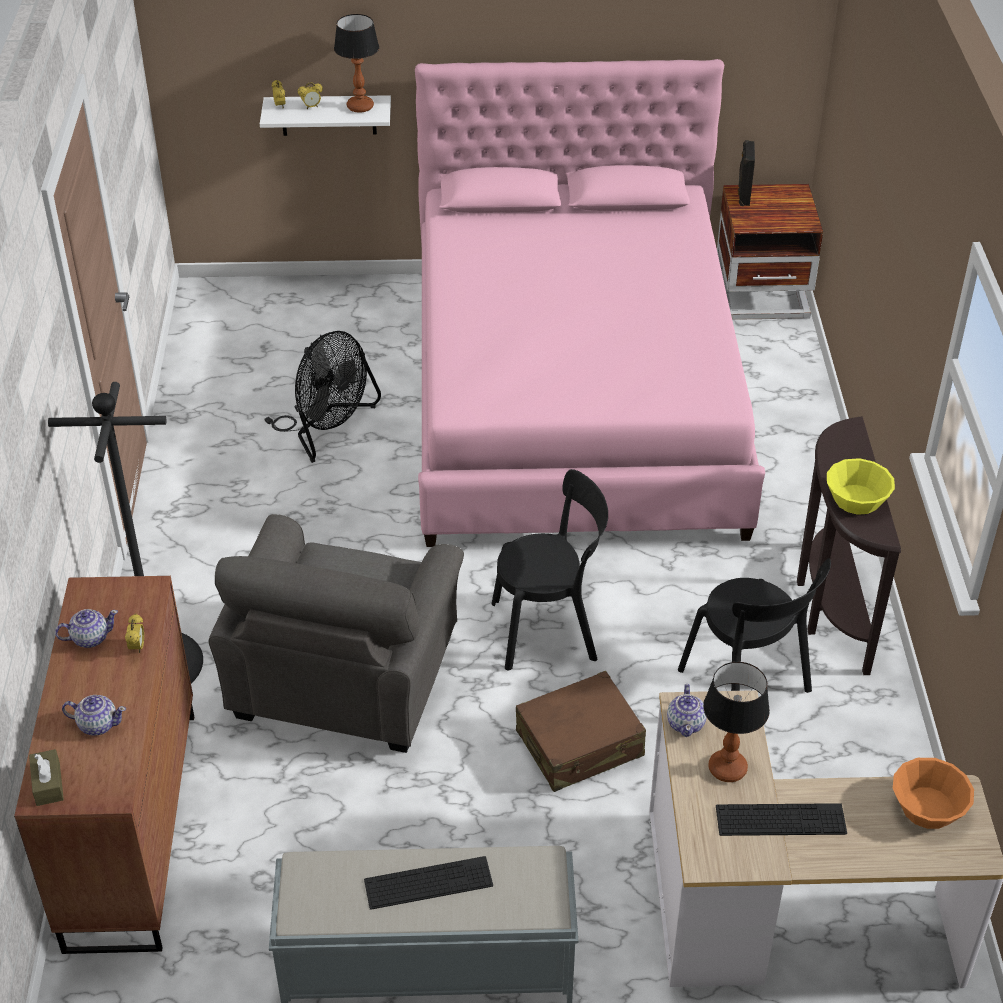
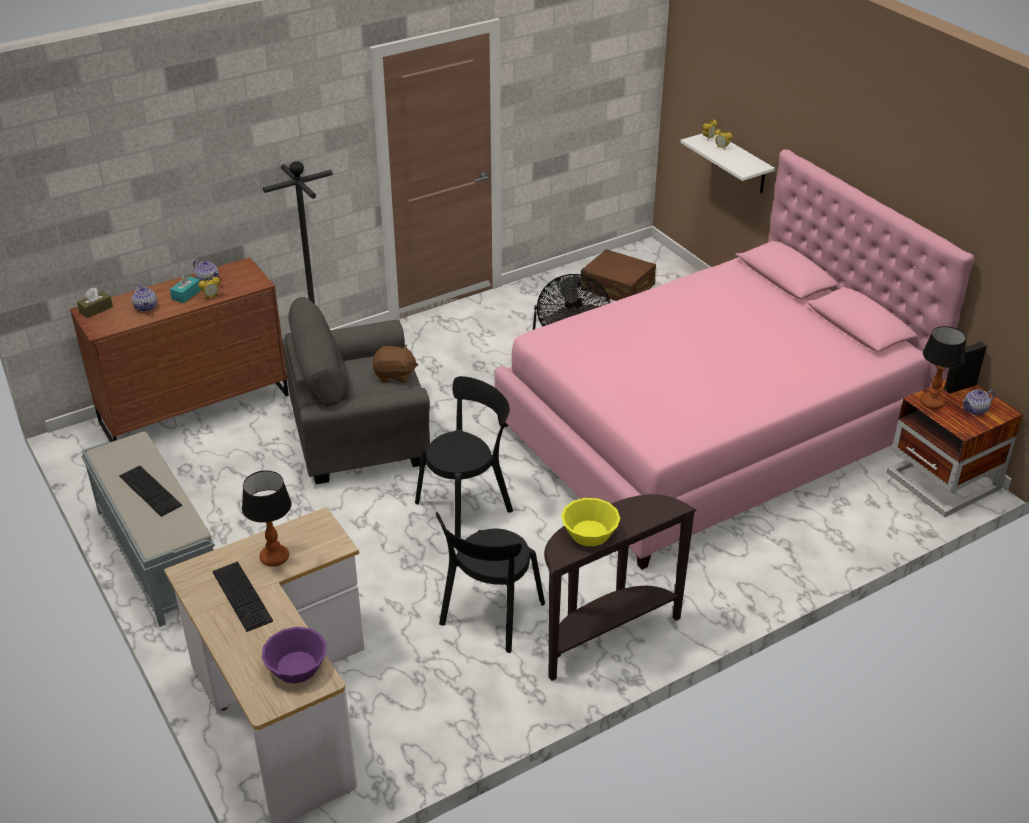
camera: 60 degrees right, 5 degrees down
(106, 671) = (186, 294): none -> turquoise tissue box
(360, 107) = (745, 163): table lamp -> table lamp (932, 403)
(363, 567) = (394, 375): none -> brown plush toy
(550, 630) = (467, 504): black chair -> black chair turned 90 degrees counterclockwise
(580, 744) = (374, 555): brown suitcase -> brown suitcase (617, 288)
(686, 723) = (304, 527): teapot -> teapot (975, 410)
(928, 807) = (296, 667): orange bowl -> purple bowl

